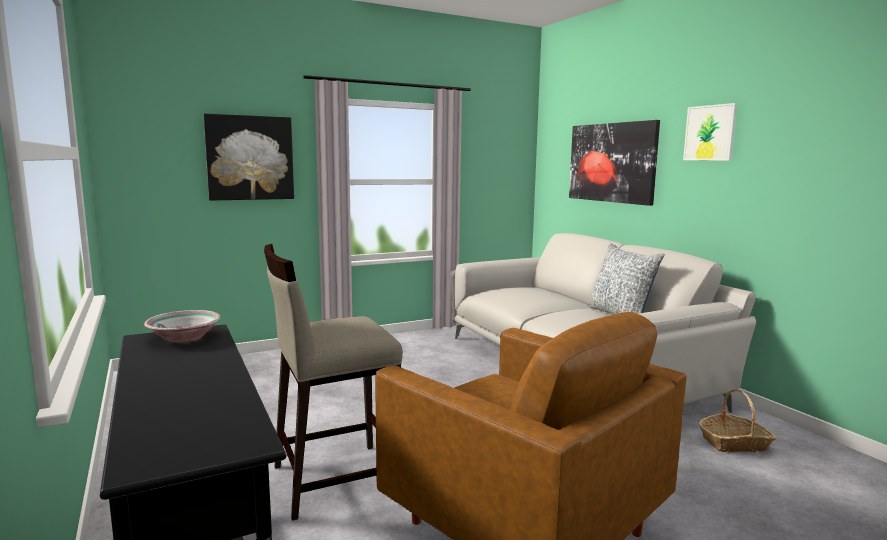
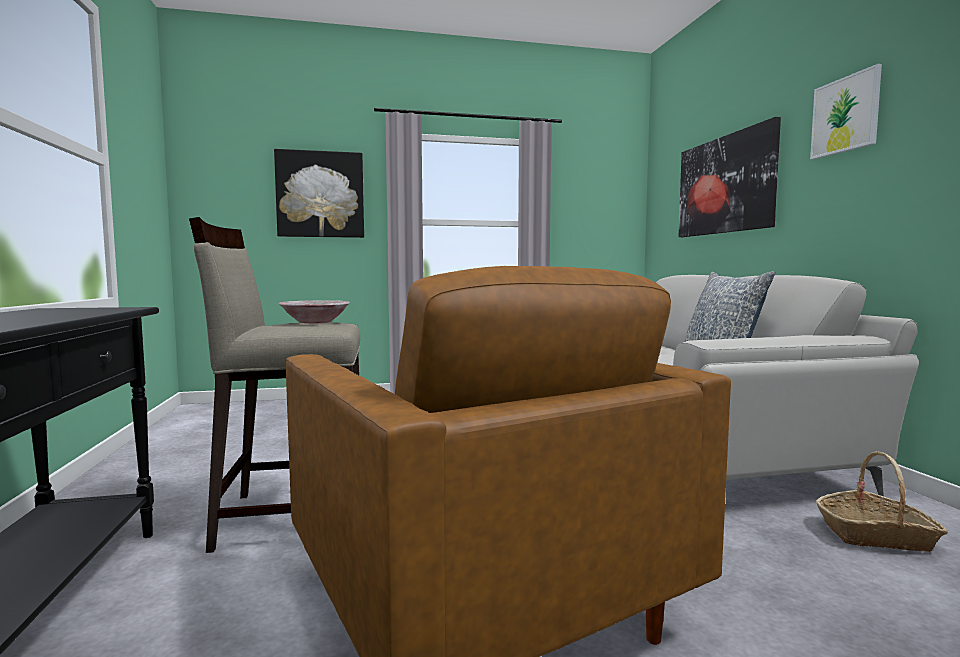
camera: 15 degrees right, 5 degrees down
(185, 338) = (86, 309): bowl -> bowl (316, 322)

